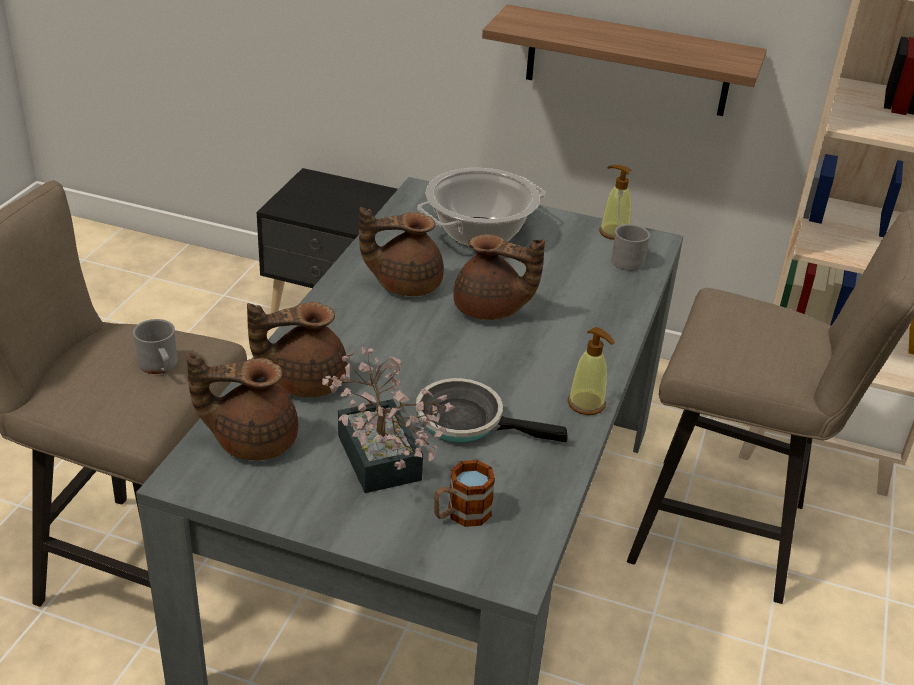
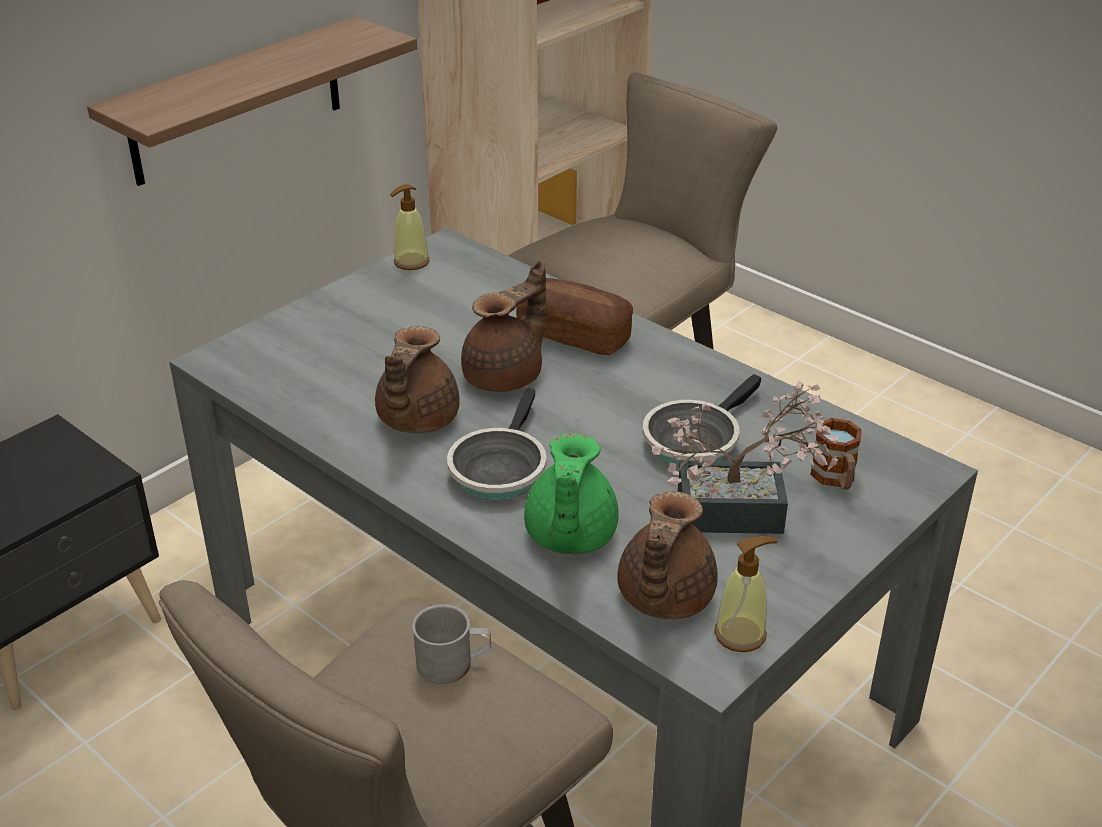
camera: 65 degrees left, 0 degrees up
(304, 381) = (569, 537): brown teapot -> green teapot
(368, 332) = (499, 468): none -> frying pan
(479, 234) = (347, 343): cooking pot -> none
(575, 330) = (574, 335): none -> bread
(586, 404) = (698, 362): soap dispenser -> soap dispenser (740, 634)
(628, 259) = (467, 269): grey mug -> none

